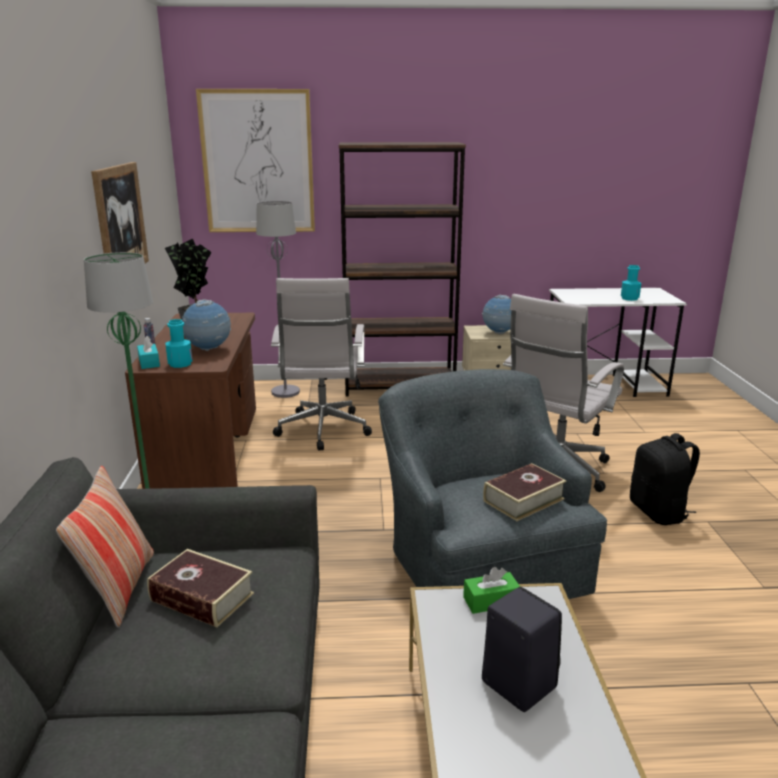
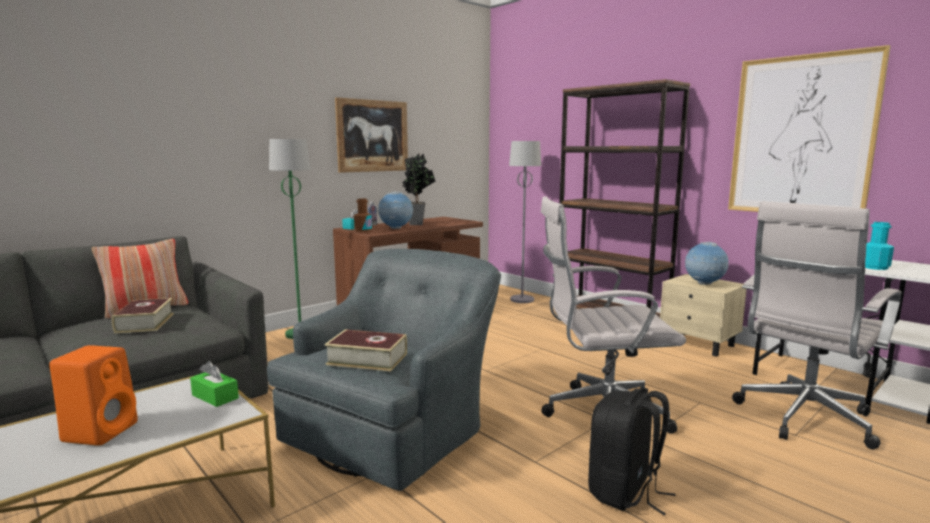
camera: 50 degrees right, 10 degrees down
(180, 364) = (363, 230): turquoise bottle -> brown bottle
(258, 162) = (535, 113): picture -> picture (801, 136)
(323, 431) = (491, 325): white office chair -> white office chair (802, 419)
(516, 683) = (101, 431): black speaker -> orange speaker

